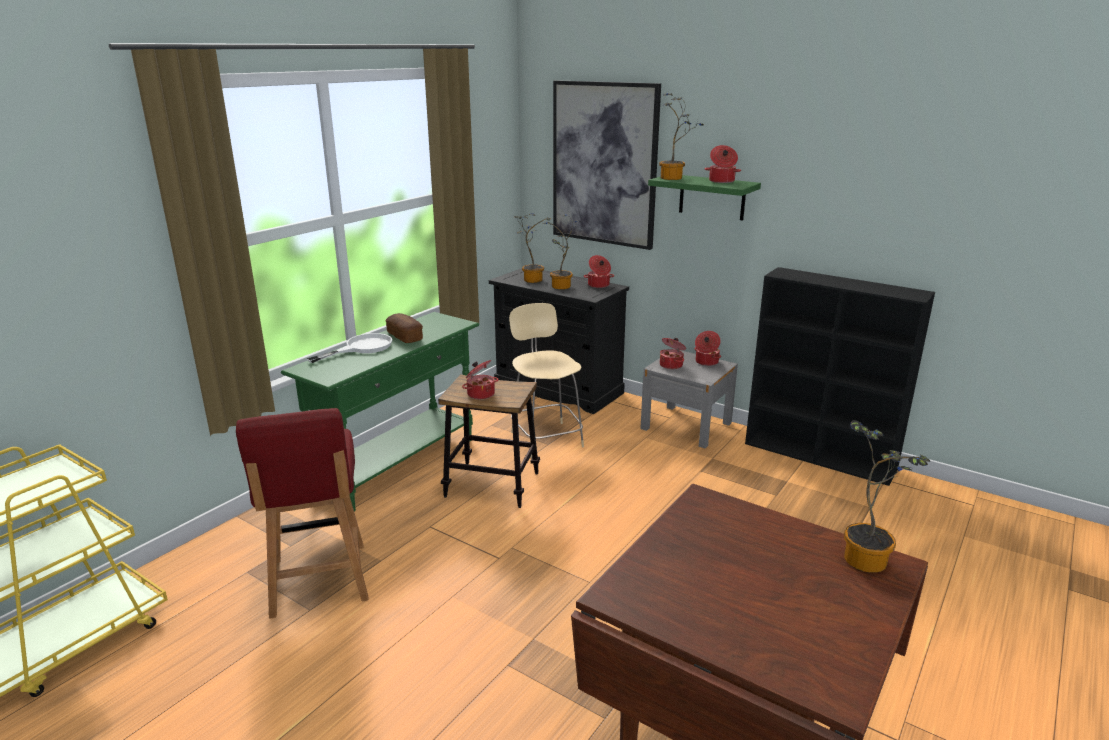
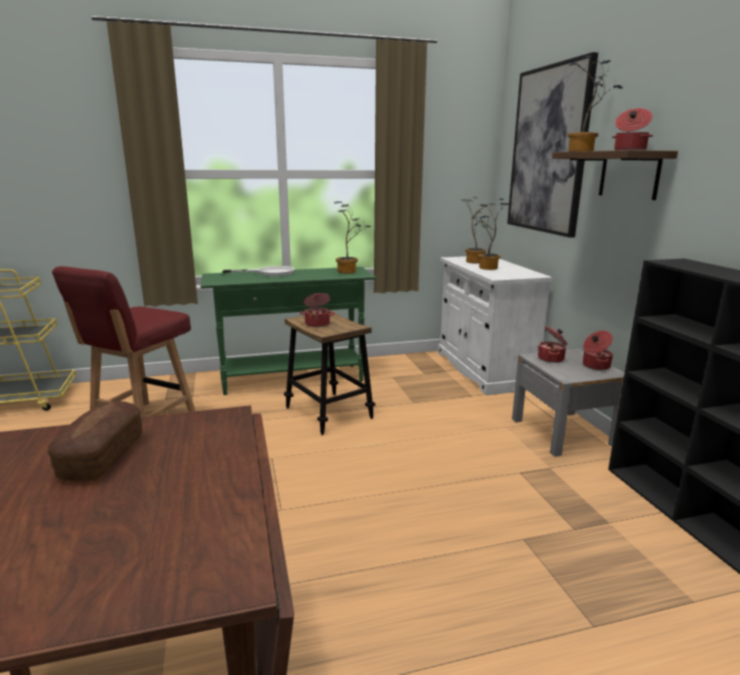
camera: 40 degrees right, 5 degrees down
(404, 336) = (308, 273): bread -> bread (102, 456)
(546, 438) = (418, 398): beige stool -> none
(558, 389) = (483, 369): black cabinet -> white cabinet
(598, 285) = (523, 272): cooking pot -> none
(712, 197) = (629, 175): green shelf -> brown shelf
(867, 557) = (222, 549): potted plant -> potted plant (349, 271)

